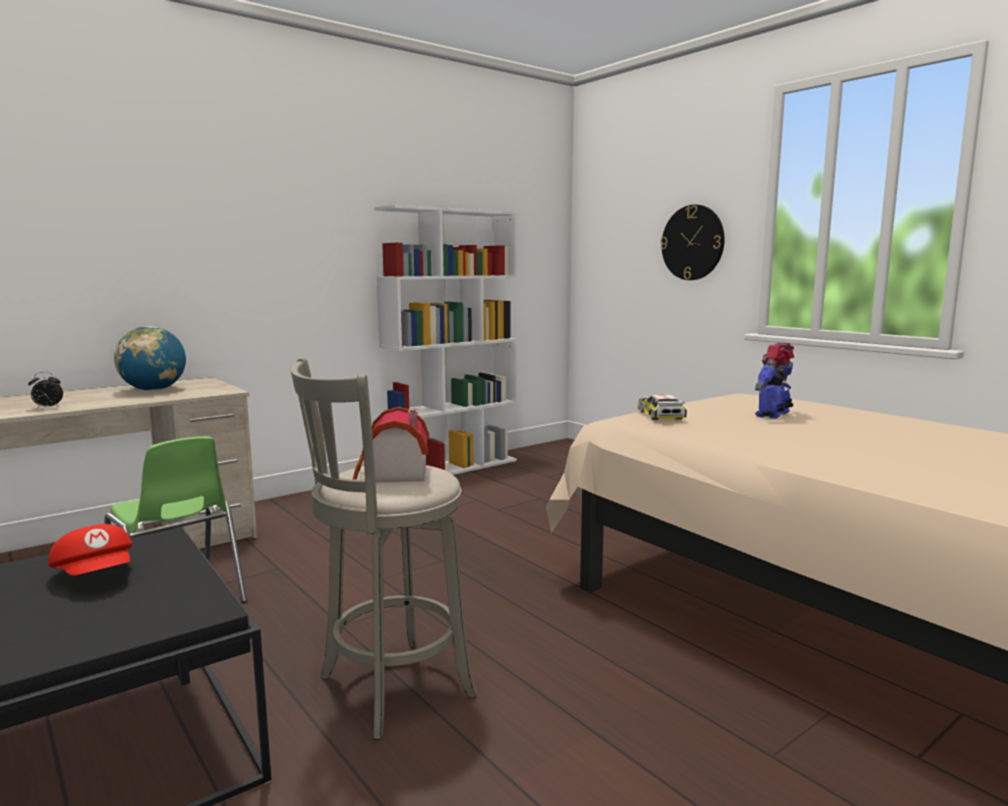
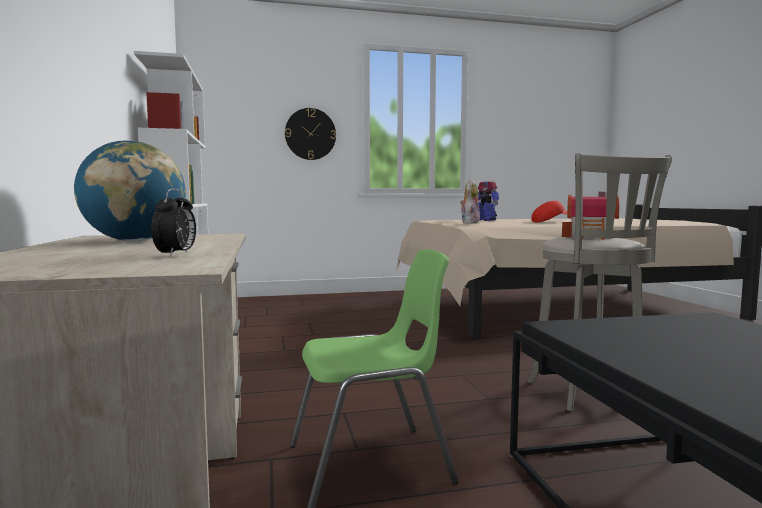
camera: 65 degrees left, 5 degrees down
(97, 575) = (654, 339): red cap -> red cap (549, 222)
(660, 415) = (469, 223): toy car -> plush toy

